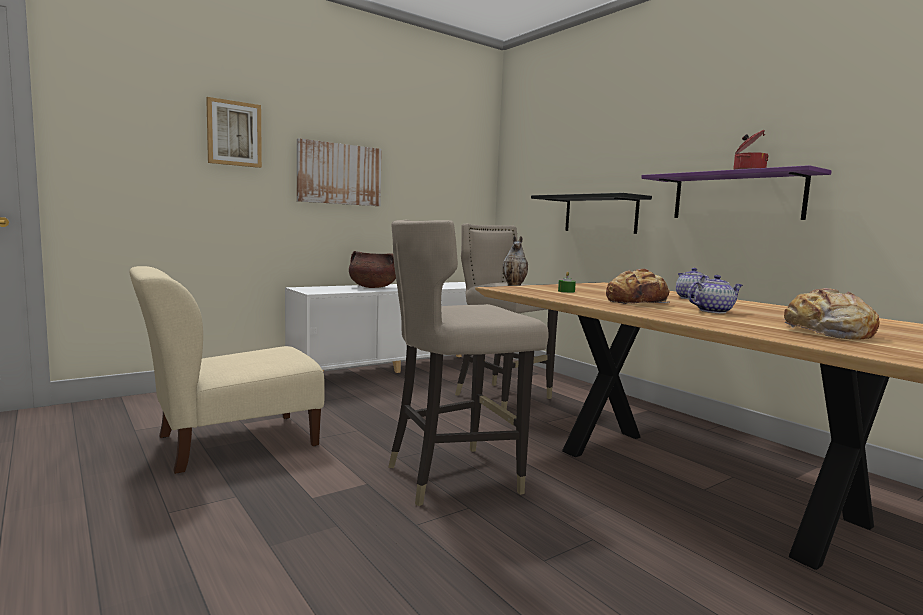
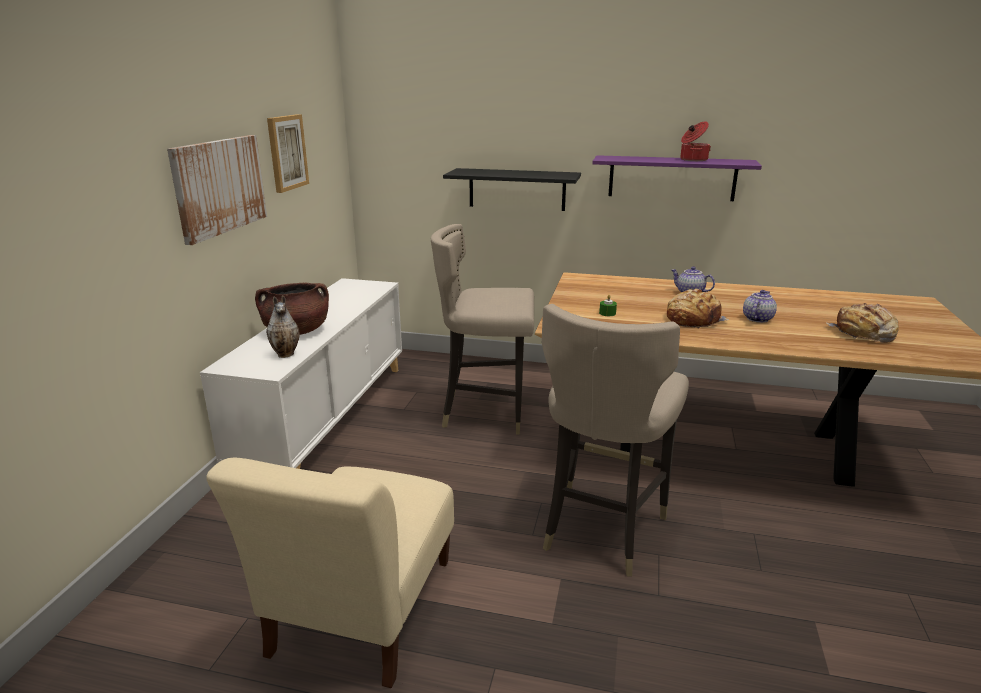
camera: 40 degrees left, 15 degrees up
(234, 133) = (94, 166): picture -> picture (286, 152)
(515, 286) = (505, 302): vase -> vase (286, 354)

